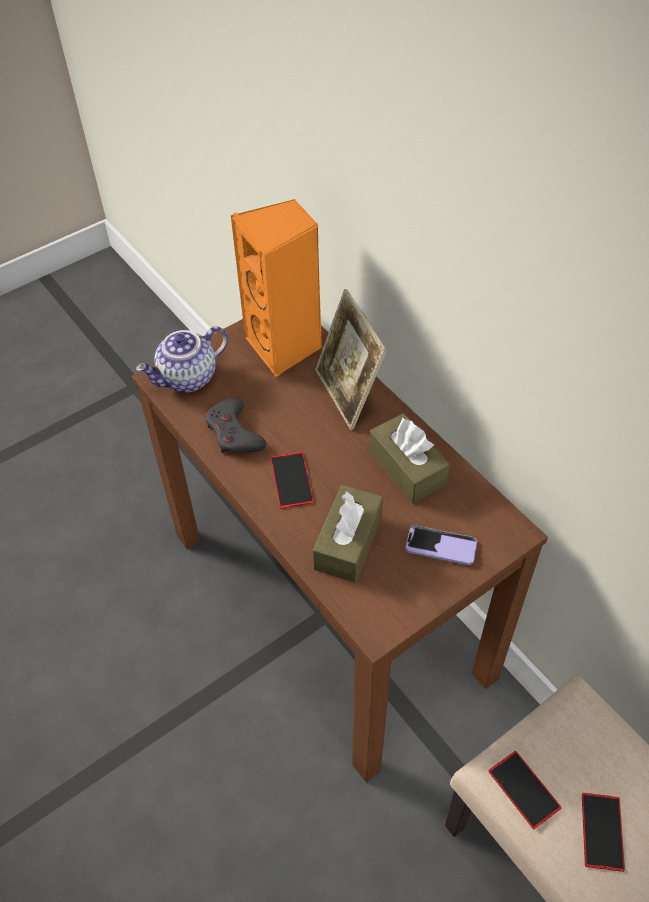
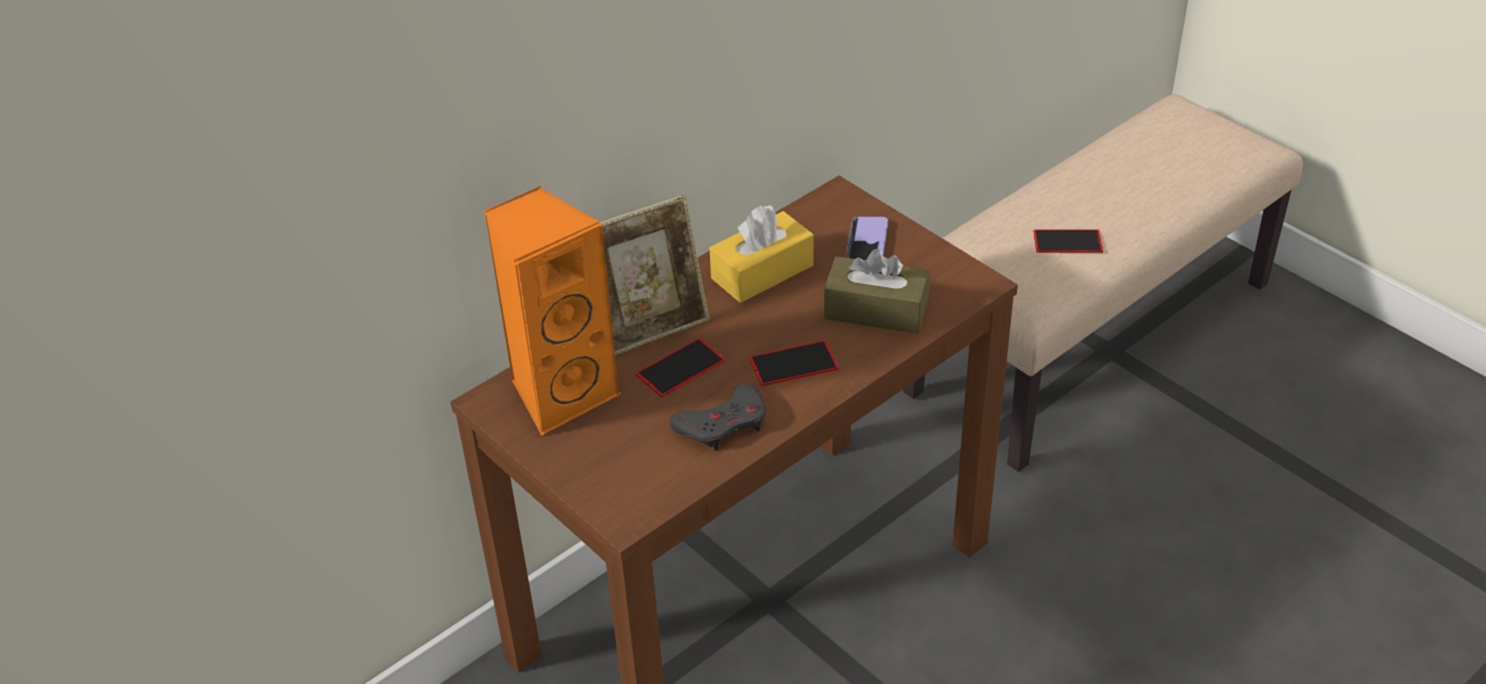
camera: 95 degrees left, 10 degrees down
(188, 379) = (626, 485): teapot -> none
(407, 468) = (762, 272): brown tissue box -> yellow tissue box
(524, 789) = (1045, 288): phone -> phone (680, 368)

